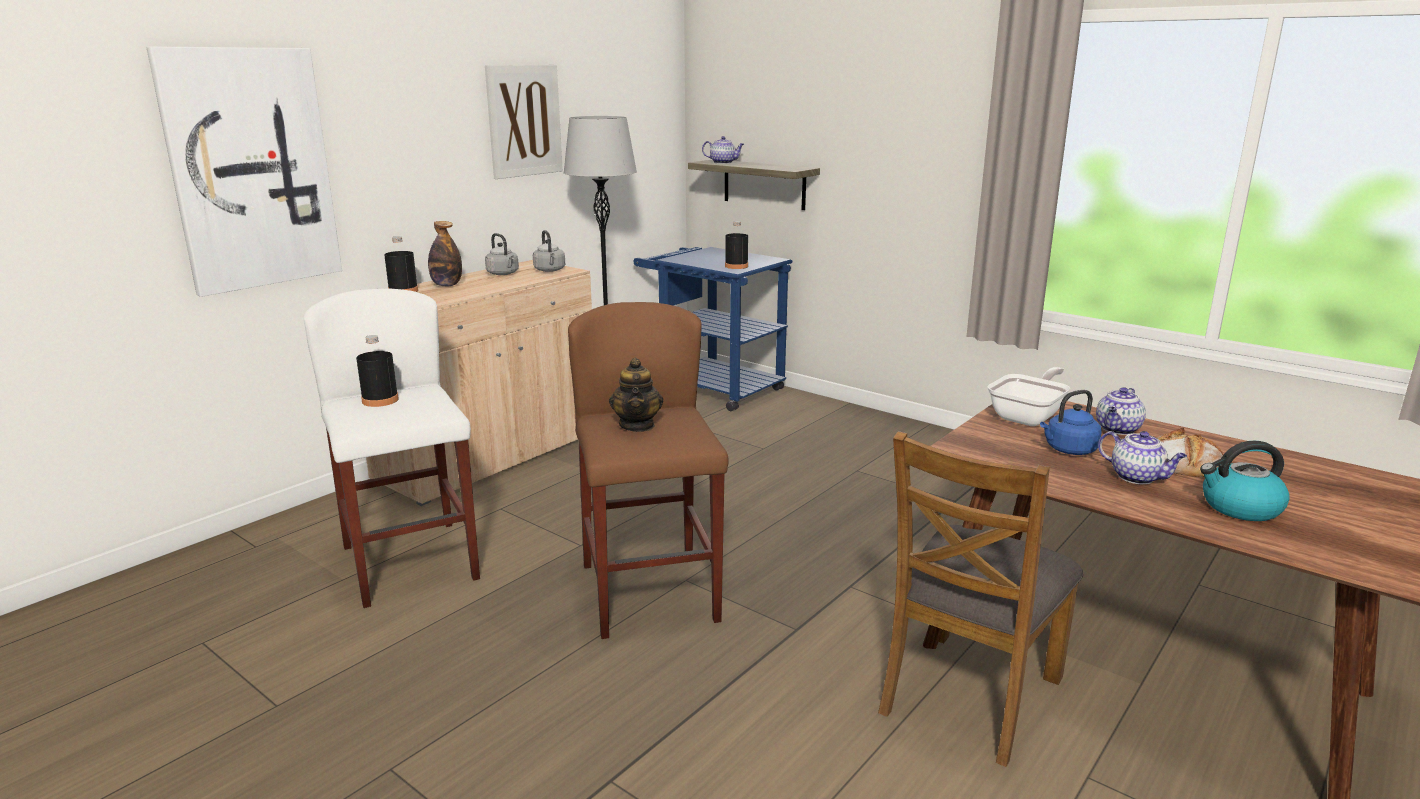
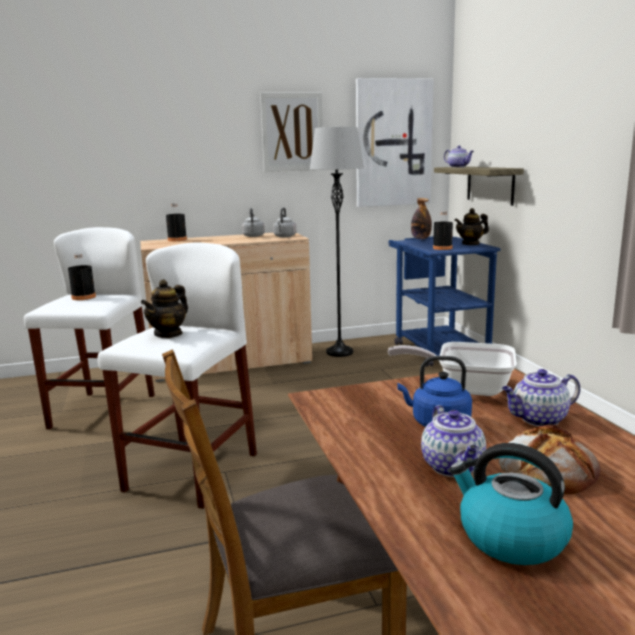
camera: 35 degrees right, 5 degrees down
(251, 169) = (85, 155): picture -> picture (393, 143)
(446, 285) = (207, 239): bottle -> bottle (420, 238)
(649, 592) = (191, 472): brown stool -> white stool
(752, 256) = (471, 244): none -> teapot
(1029, 416) = (465, 387): frying pan -> frying pan turned 150 degrees counterclockwise

